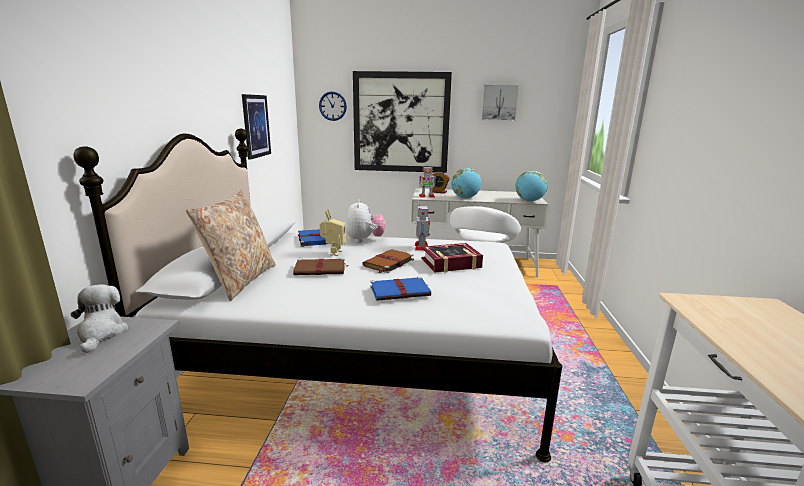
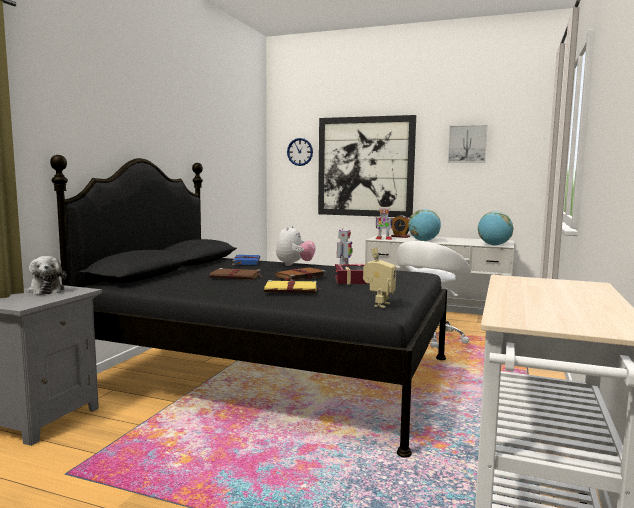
camera: 15 degrees right, 10 degrees down
(101, 334) = (46, 290): plush toy -> plush toy turned 150 degrees clockwise
(240, 280) = (165, 278): beige pillow -> none
(256, 126) = (216, 164): picture -> none
(333, 253) = (257, 269): toy robot -> toy robot (378, 304)
(360, 358) = (272, 373): white bed -> black bed
(401, 291) = (292, 289): blue book -> yellow book

